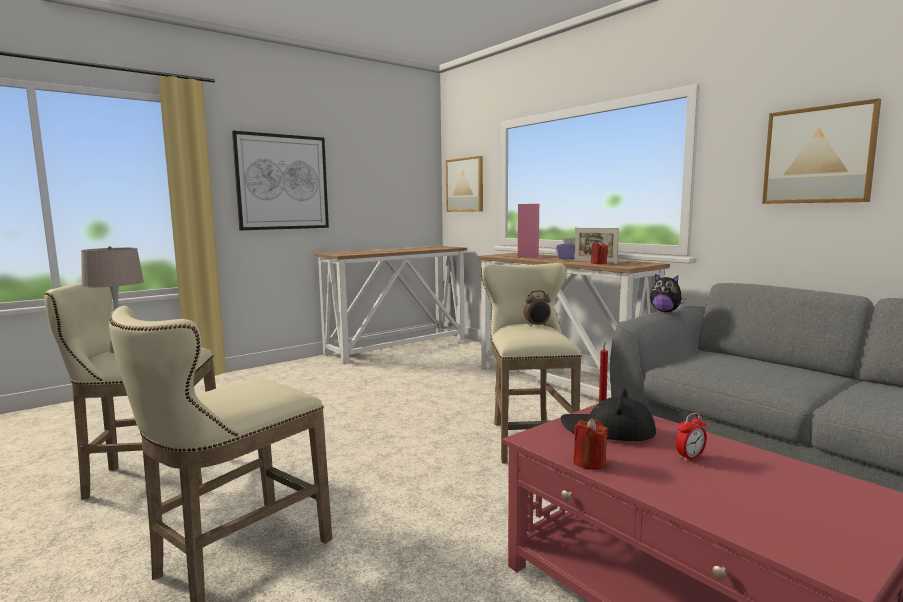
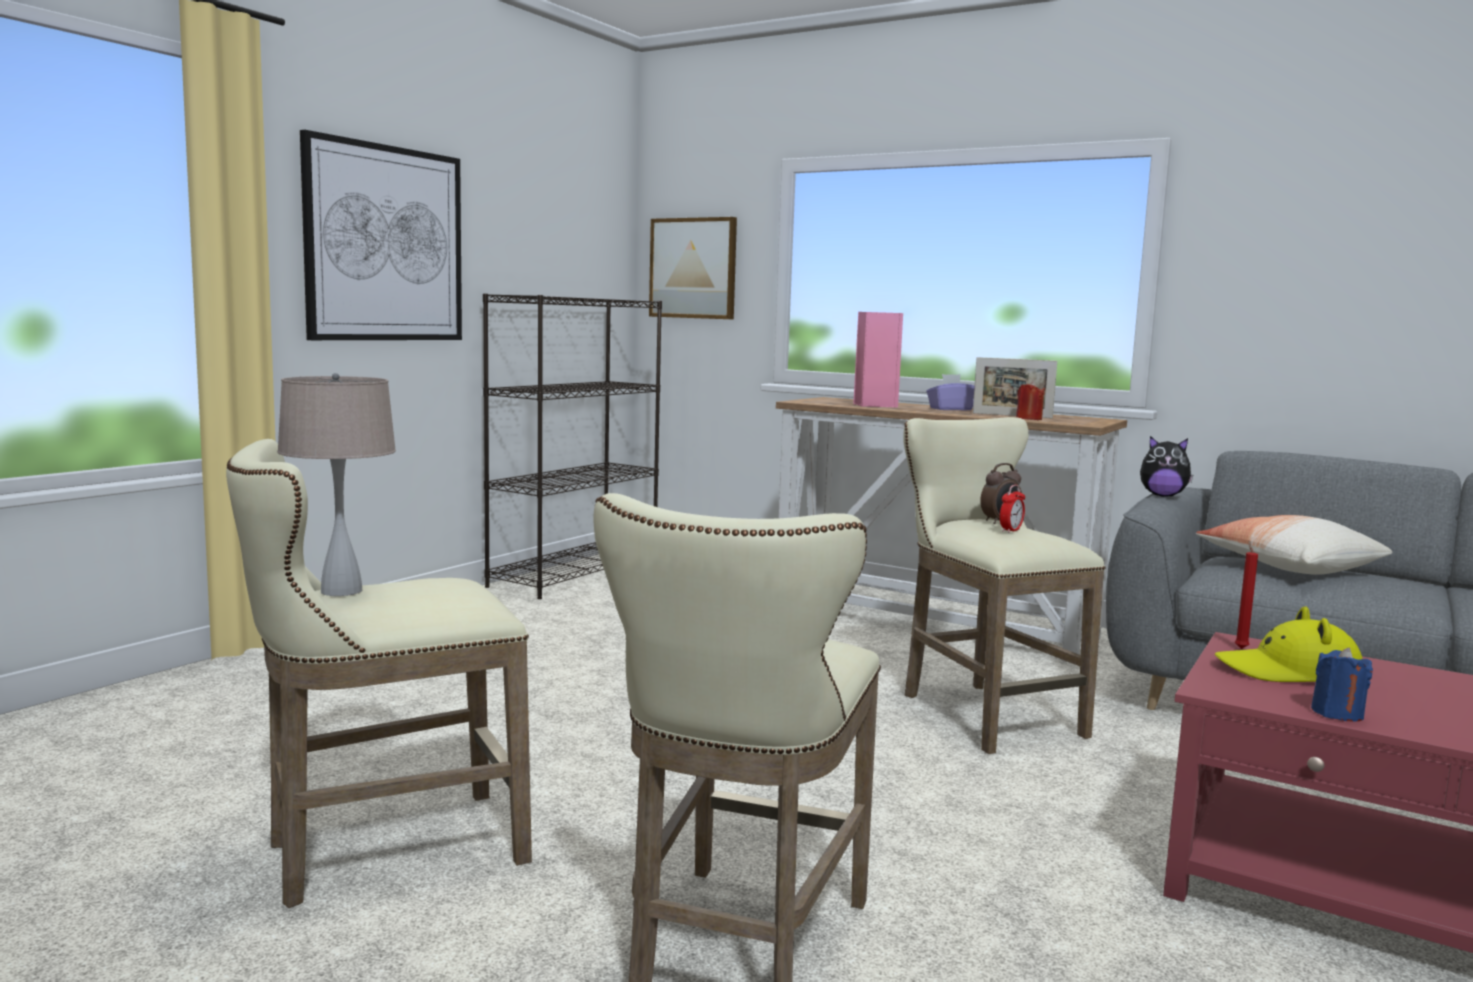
camera: 20 degrees left, 0 degrees up
(397, 346) = (575, 574): console table -> black bookcase
(589, 462) = (1337, 713): red candle -> blue candle
(608, 430) = (1288, 671): black hat -> yellow hat
(690, 457) = (1435, 695): alarm clock -> alarm clock (1011, 531)
(733, 361) = (1288, 567): none -> pillow
(818, 155) = (1356, 265): picture -> none

